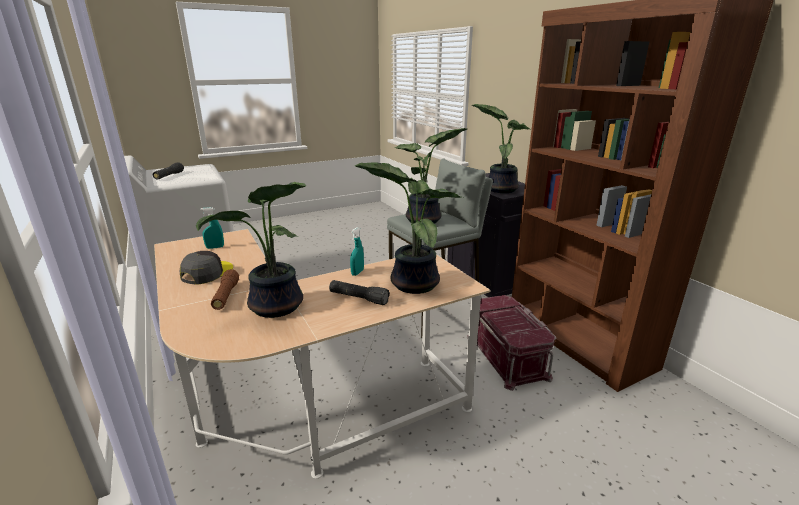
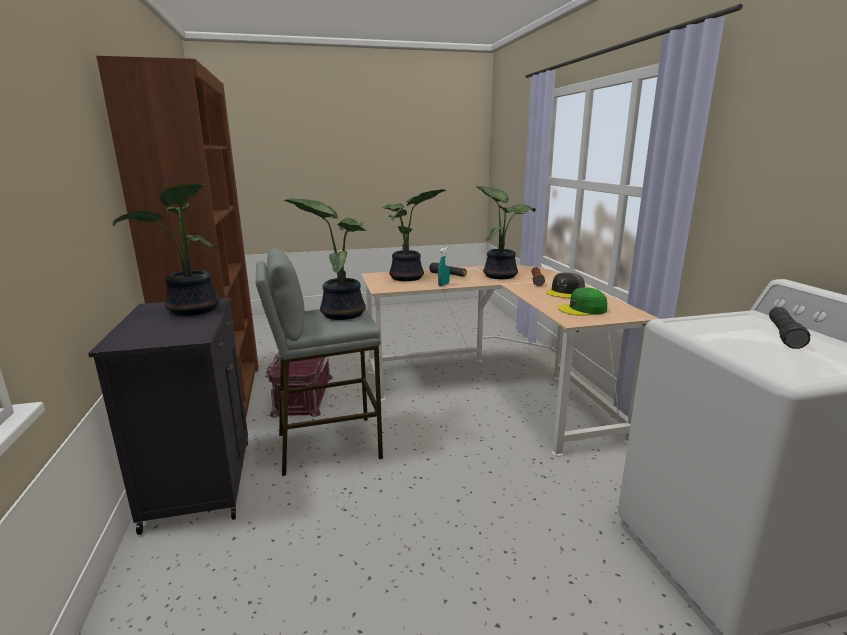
camera: 165 degrees left, 5 degrees down
(215, 247) = (582, 309): turquoise spray bottle -> green cap

